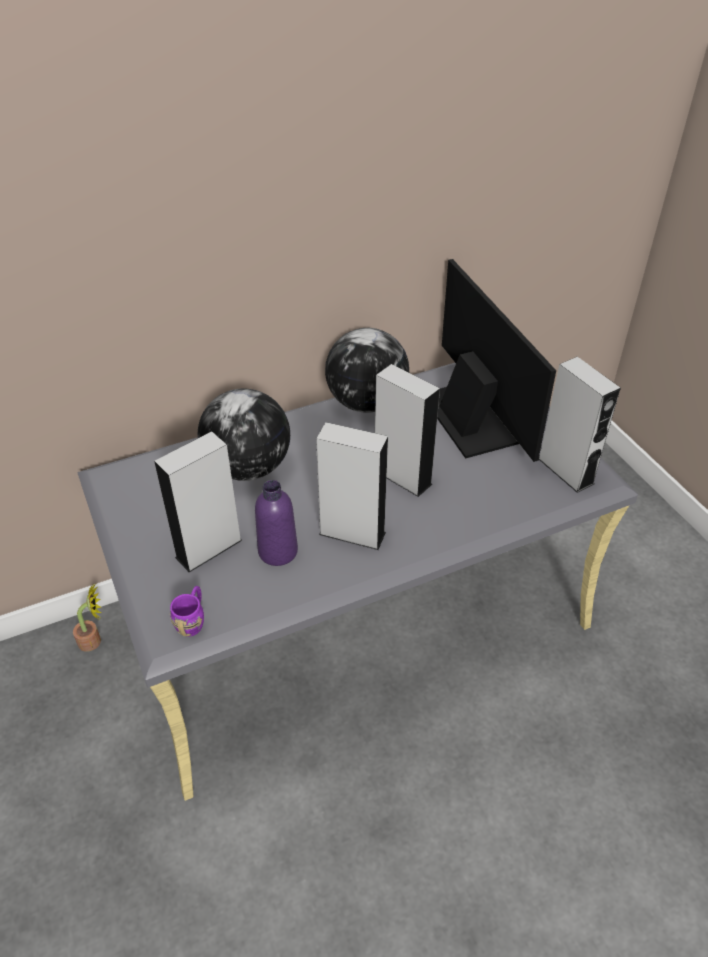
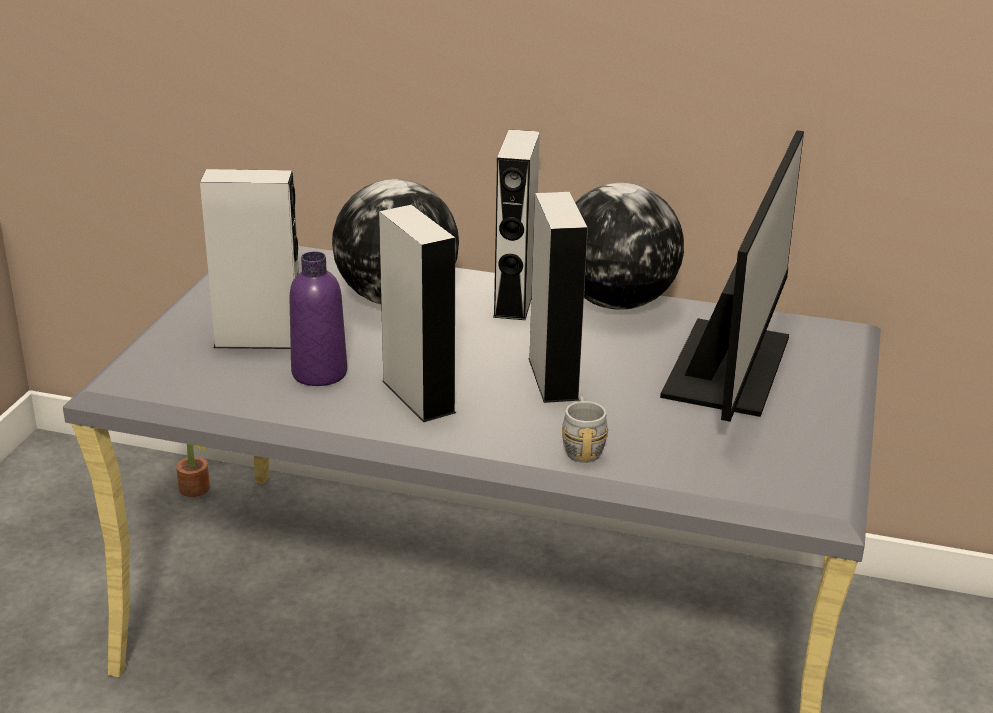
camera: 40 degrees right, 15 degrees down
(192, 620) = (160, 382): purple mug -> none
(472, 515) = (582, 447): none -> grey mug
(565, 471) = (781, 468): grey speaker -> grey speaker (514, 300)

